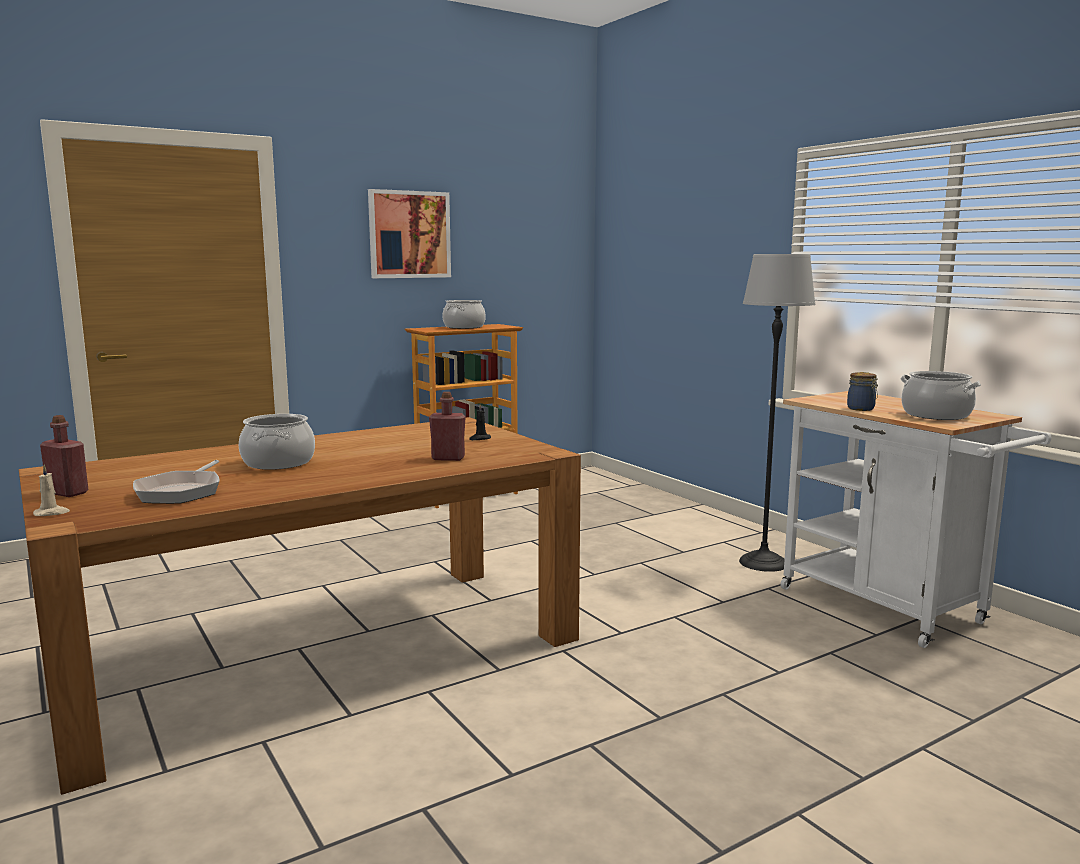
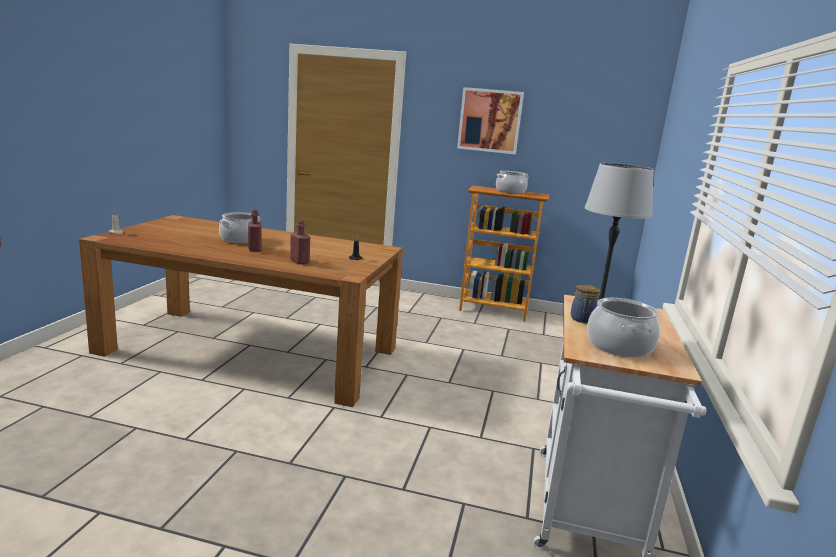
camera: 45 degrees right, 5 degrees up
(67, 493) = (147, 227): red bottle -> red bottle (254, 249)
(181, 492) = (170, 239): frying pan -> none

